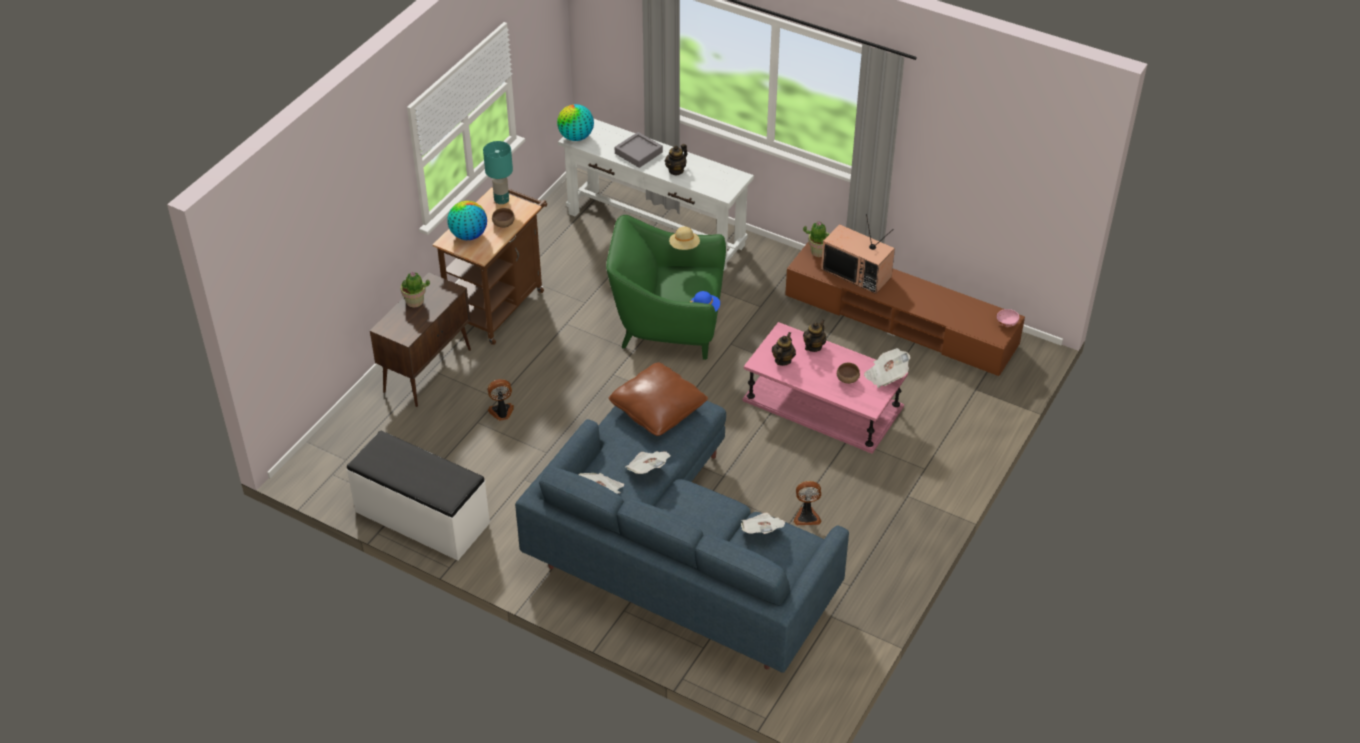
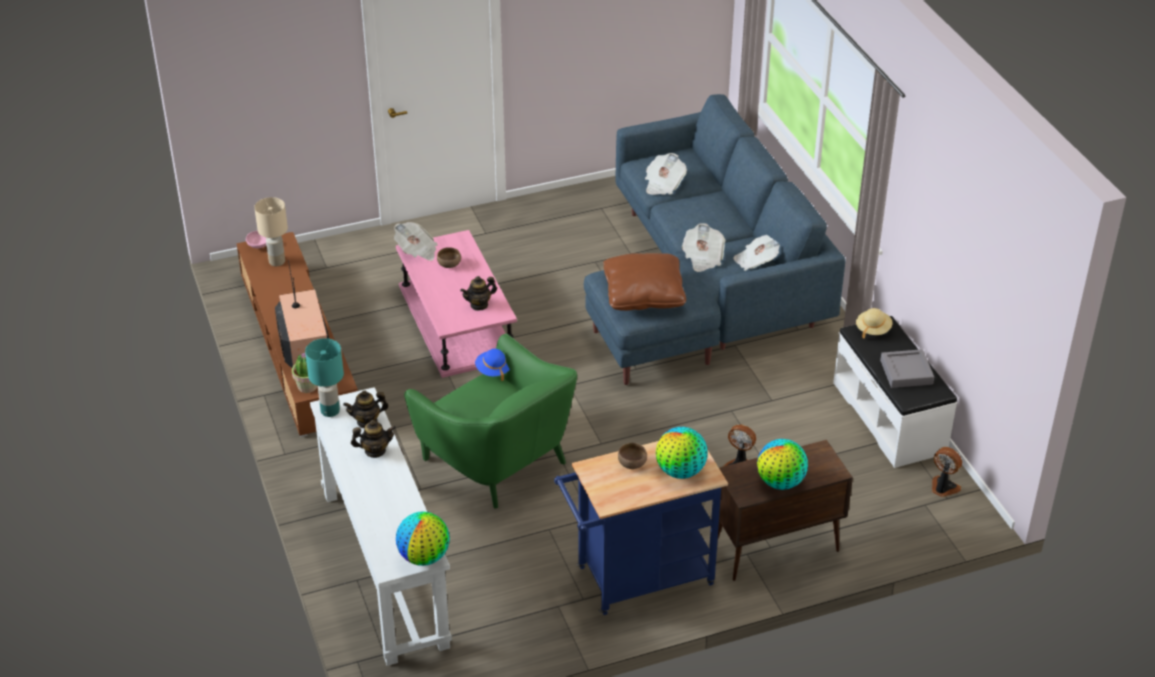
camera: 140 degrees left, 5 degrees down
(415, 301) = (780, 482): potted plant -> globe
(499, 304) = (637, 579): brown cart -> blue cart
(501, 199) = (605, 494): turquoise table lamp -> turquoise table lamp (330, 411)
(638, 153) = (384, 495): grey tray -> grey tray (906, 372)
(684, 246) = (455, 399): beige hat -> beige hat (873, 329)
(806, 516) = (576, 259): fan -> fan (943, 488)
(813, 346) = (439, 301): teapot -> teapot (367, 421)
(974, 319) = (276, 262): none -> beige table lamp

